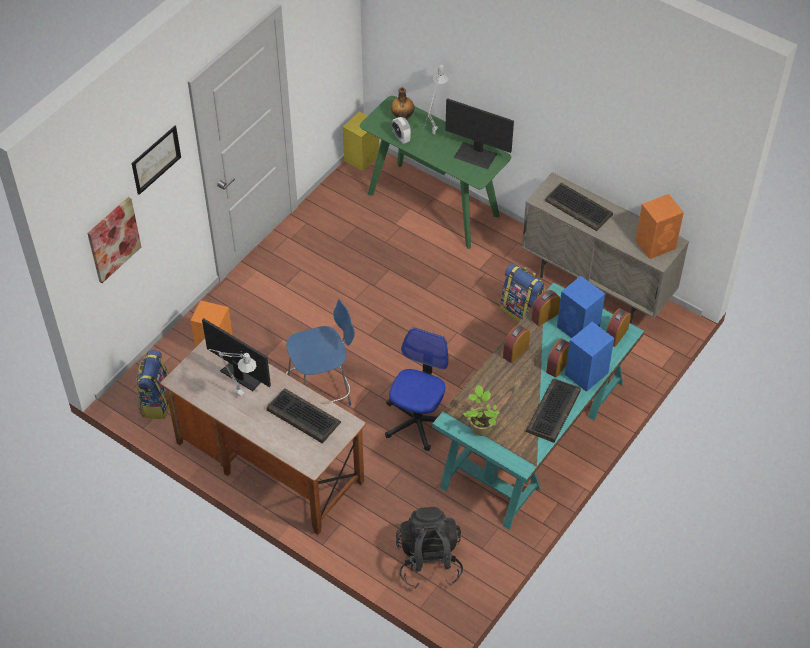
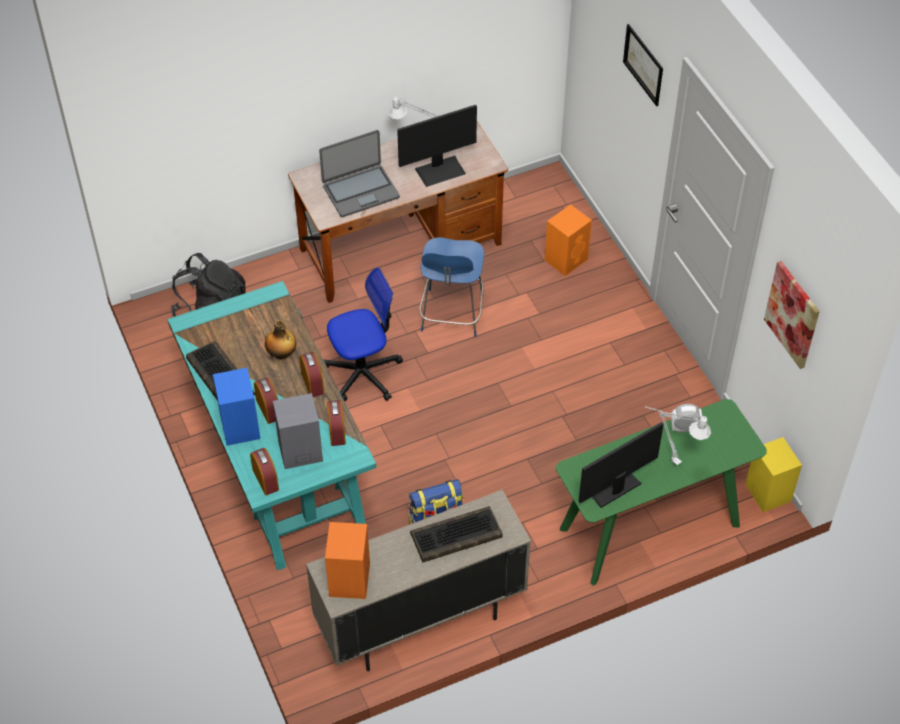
camera: 120 degrees right, 0 degrees up
(113, 239) = (601, 57): picture -> picture (792, 314)
(156, 401) = (527, 197): backpack -> none
(302, 416) = (360, 191): keyboard -> laptop
(402, 117) = (720, 446): bottle -> bottle (282, 354)
(418, 421) = (363, 373): office chair -> office chair turned 75 degrees counterclockwise
(480, 427) = (249, 313): potted plant -> none
(578, 328) = (299, 451): blue speaker -> grey speaker

